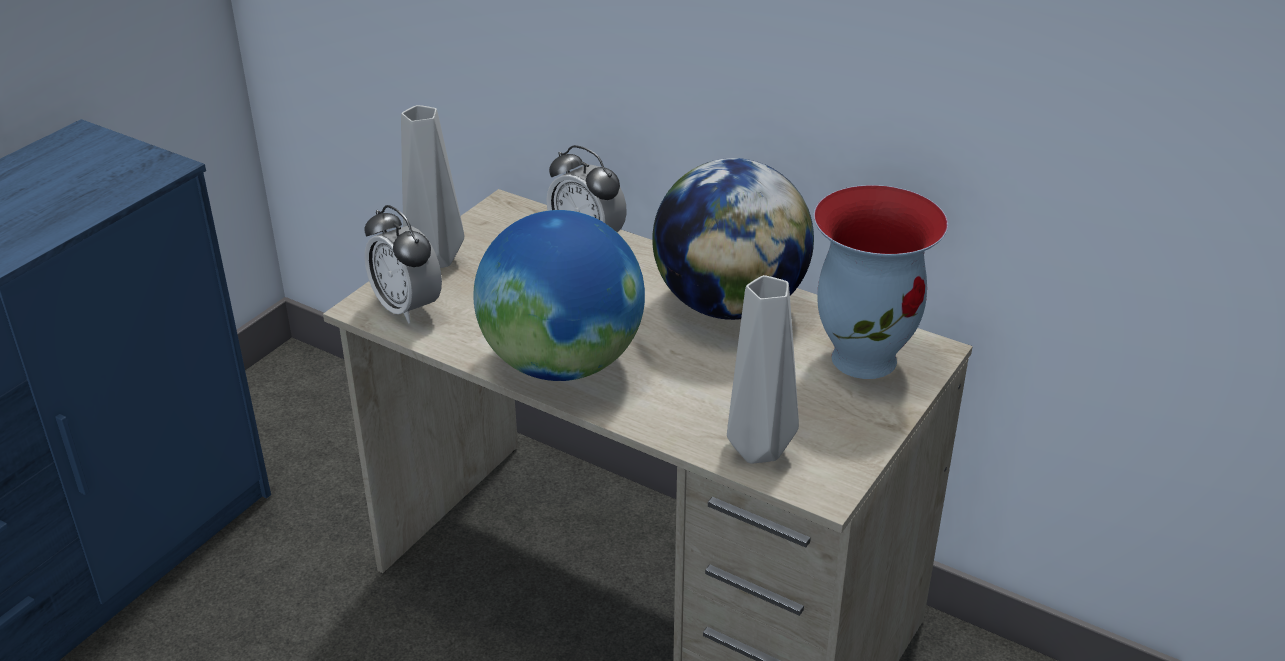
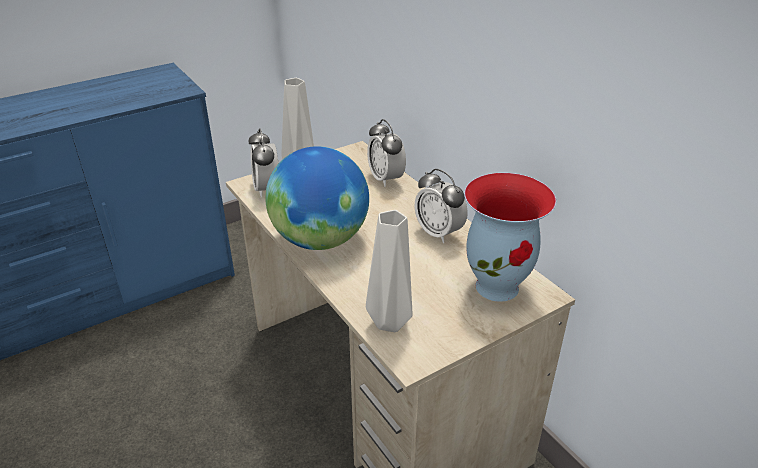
camera: 25 degrees right, 0 degrees up
(729, 305) = (439, 233): globe -> alarm clock

